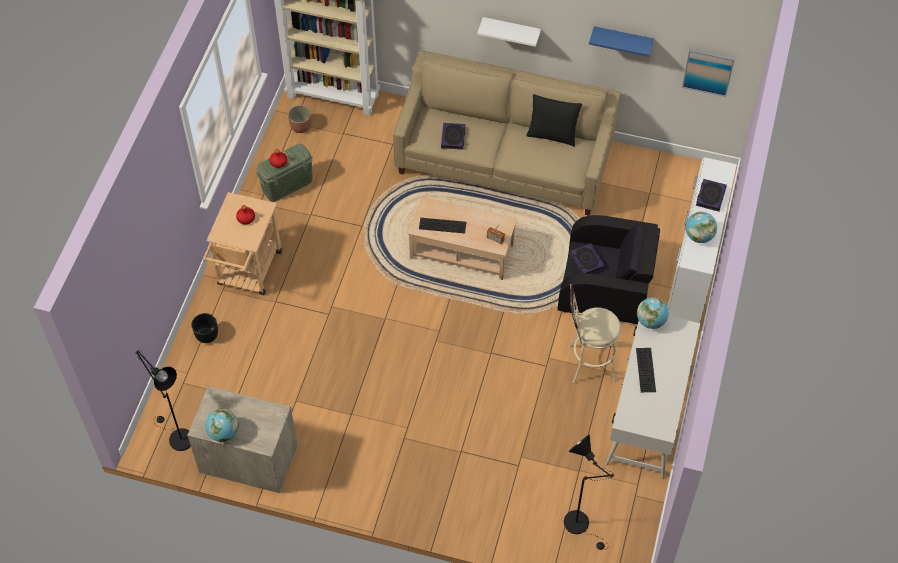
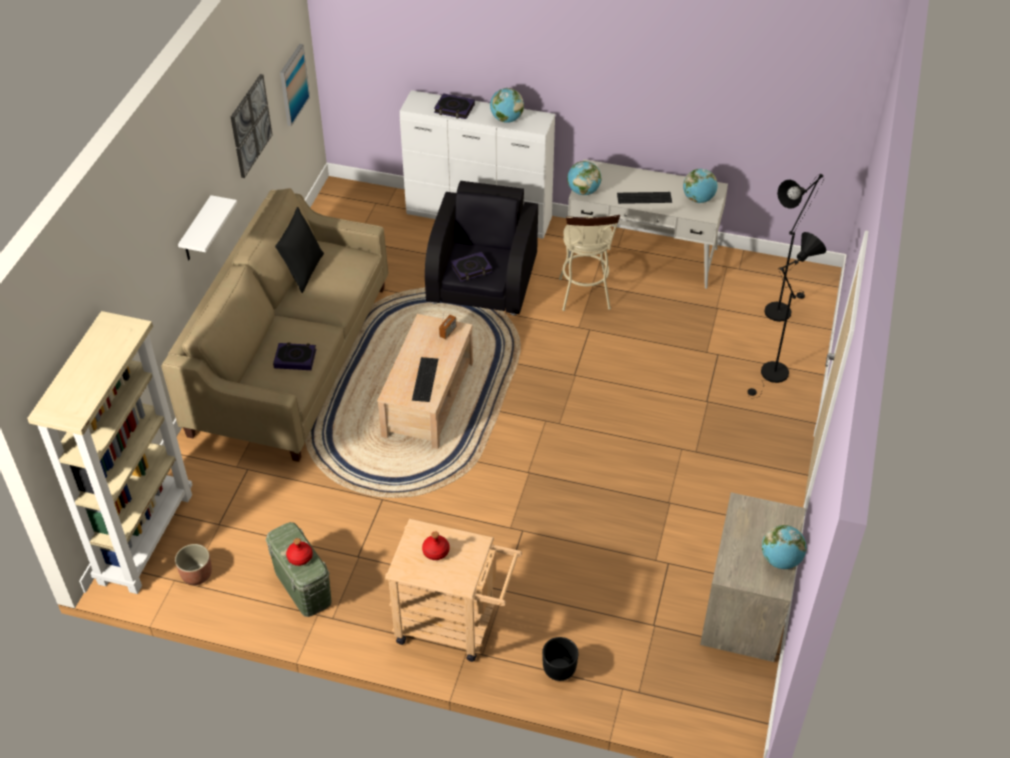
camera: 90 degrees left, 10 degrees down
(177, 437) = (725, 692): black floor lamp -> black floor lamp (772, 376)
(622, 40) = (250, 125): blue shelf -> picture
(647, 415) = (698, 199): none -> globe

